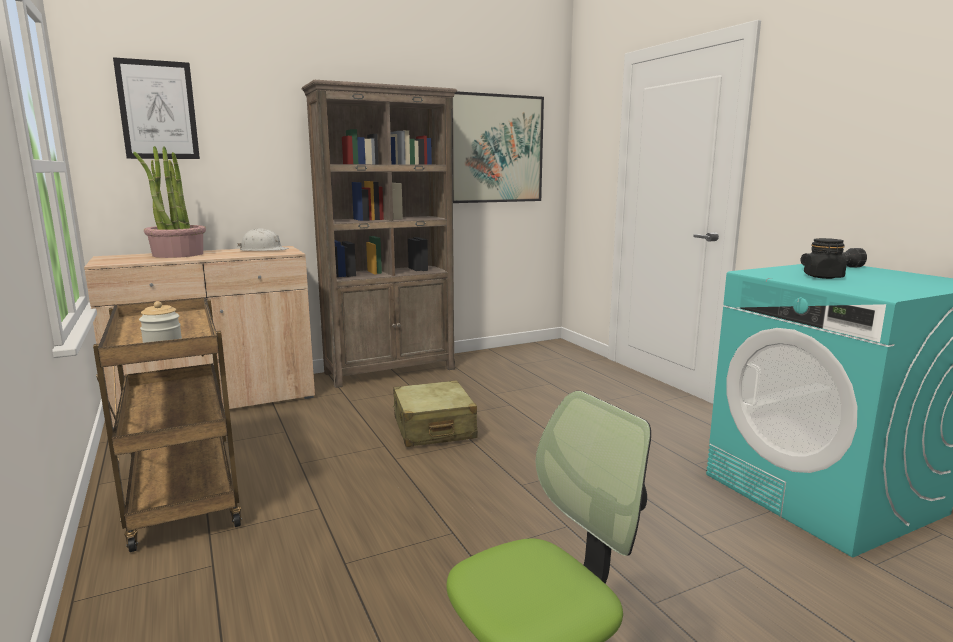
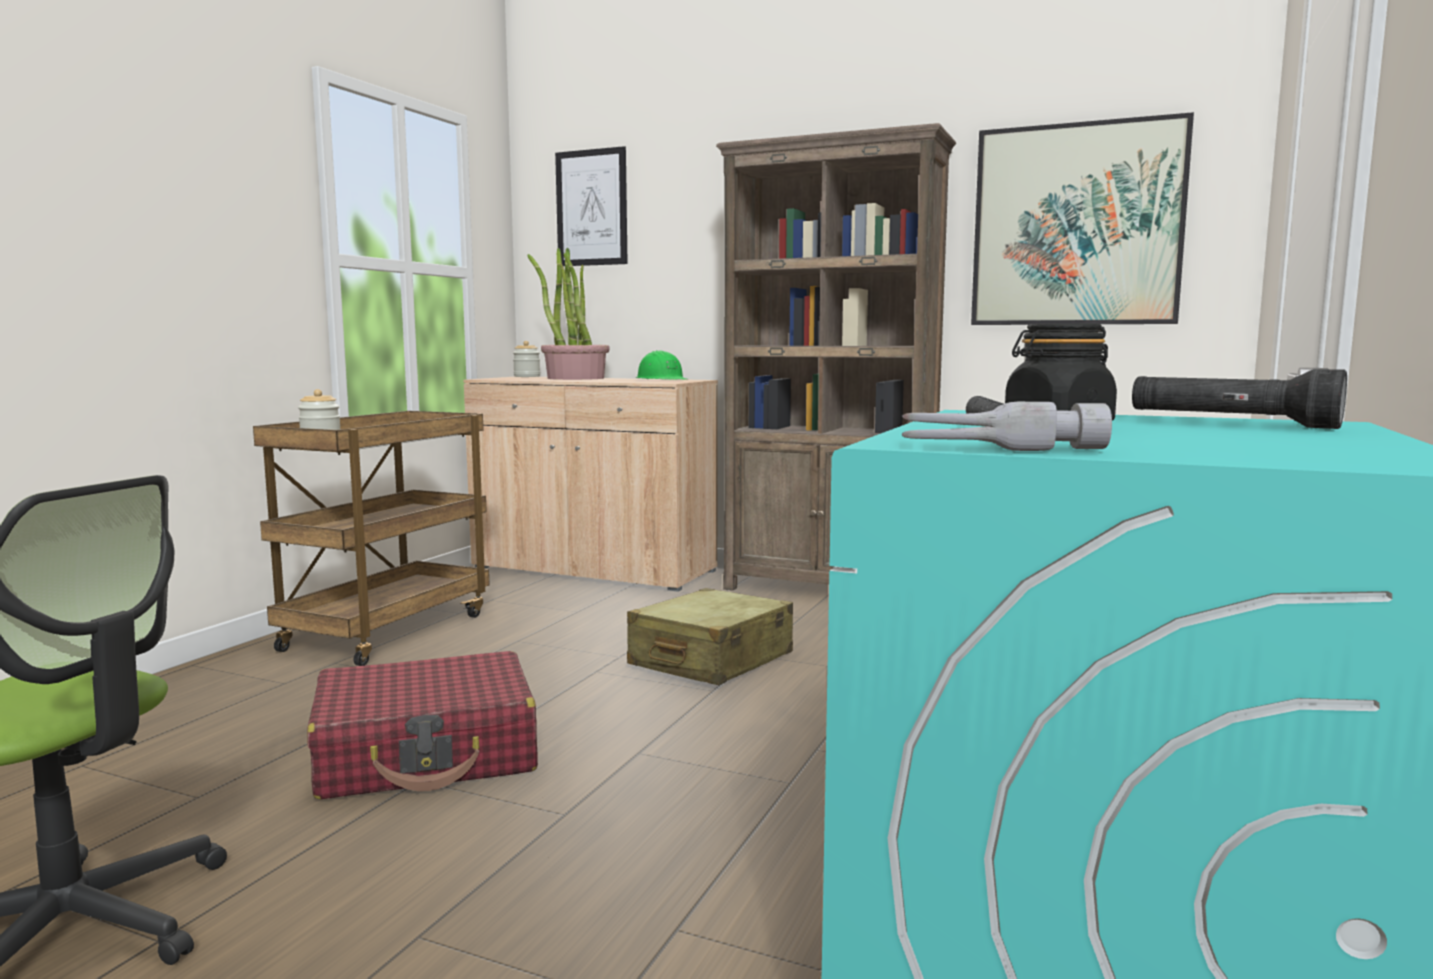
camera: 50 degrees right, 5 degrees down
(113, 256) = (527, 376): none -> jar
(263, 250) = (662, 380): white hard hat -> green hard hat
(437, 542) = (427, 754): none -> red suitcase
(874, 289) = (981, 438): none -> hammer

